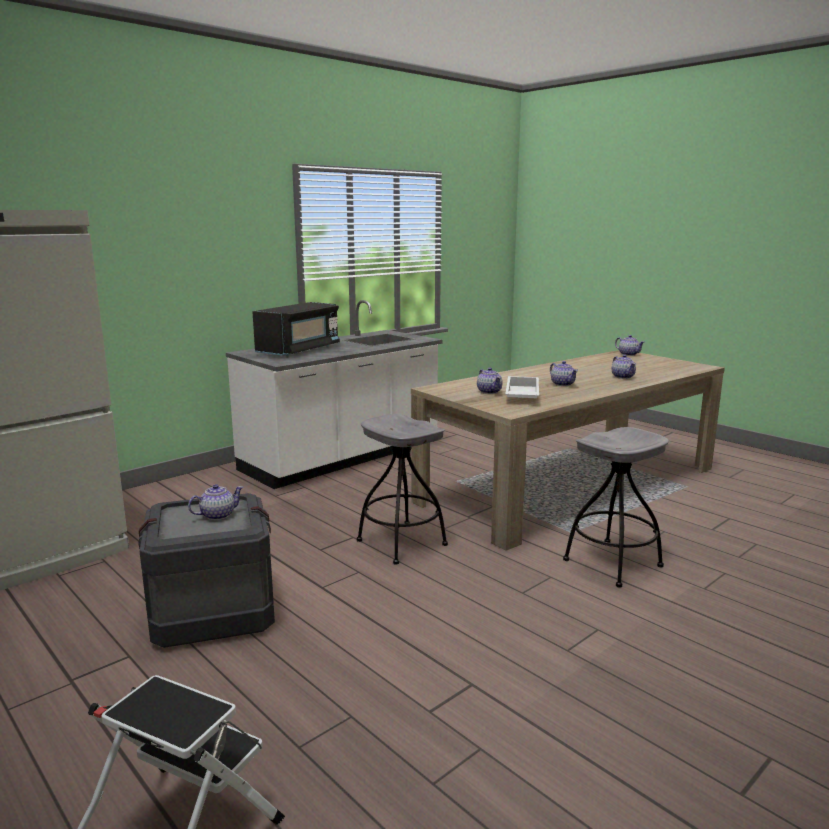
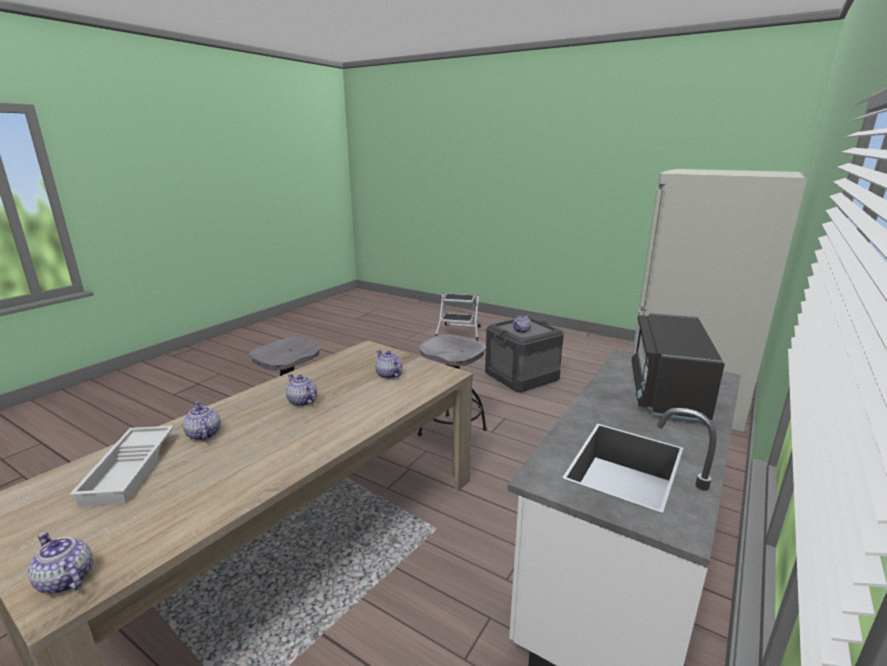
camera: 165 degrees right, 5 degrees up
(521, 395) = (356, 372): white tray -> white tray (131, 469)

